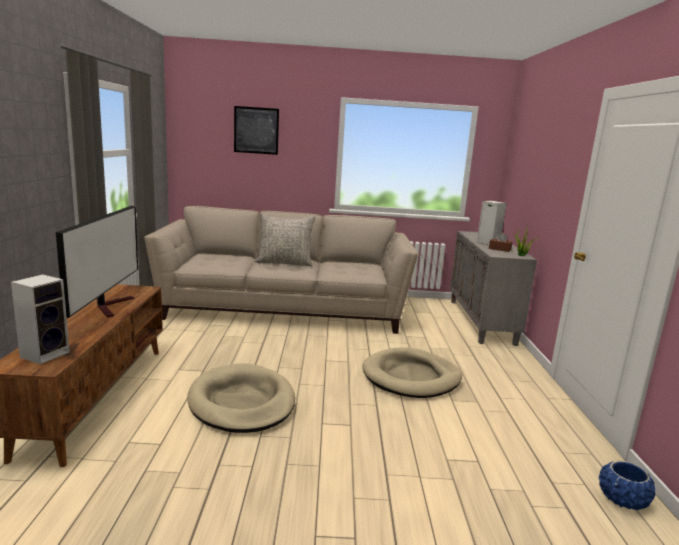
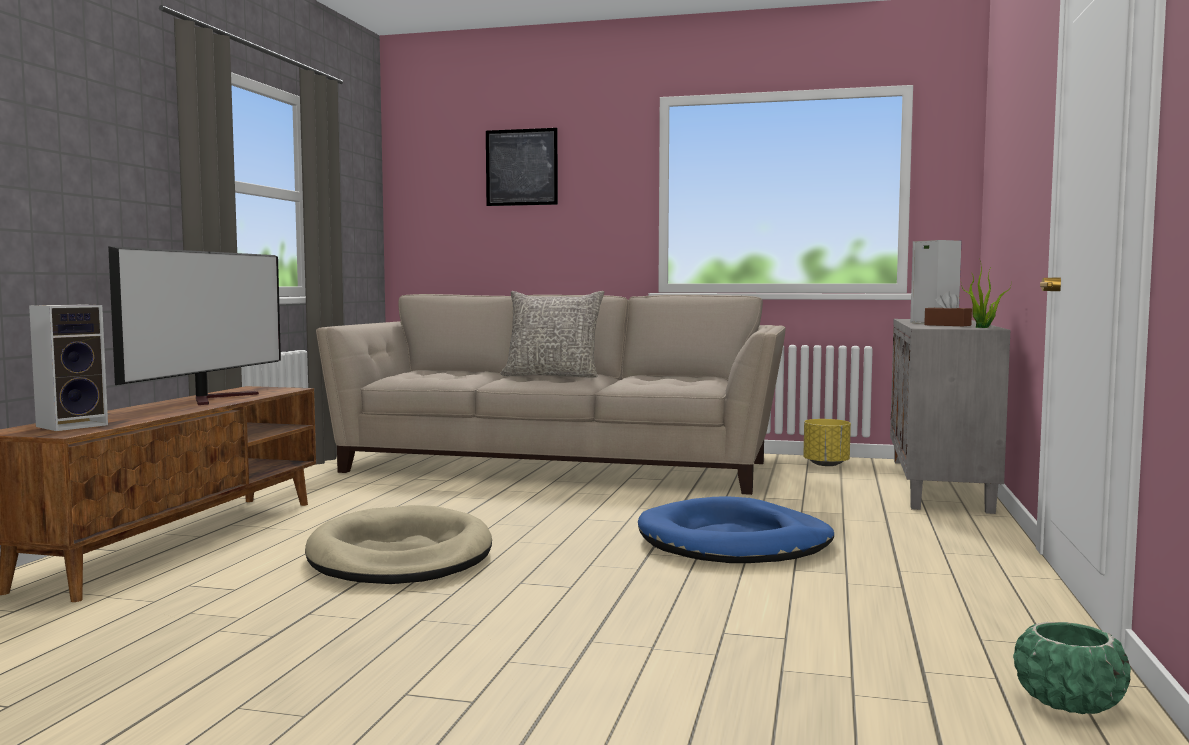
camera: 15 degrees right, 10 degrees down
(411, 377) = (735, 541): beige dog bed -> blue dog bed
(420, 305) = (826, 464): none -> yellow planter
(623, 499) = (1069, 702): blue planter -> green planter

